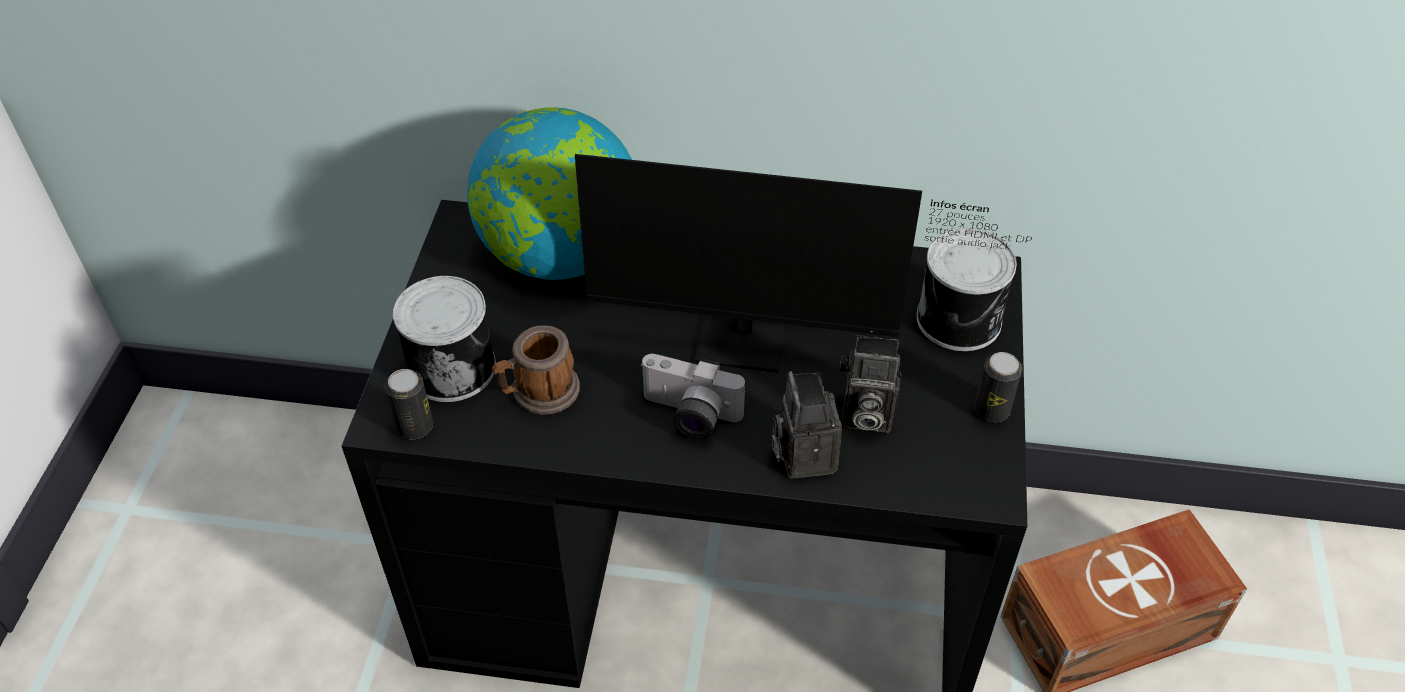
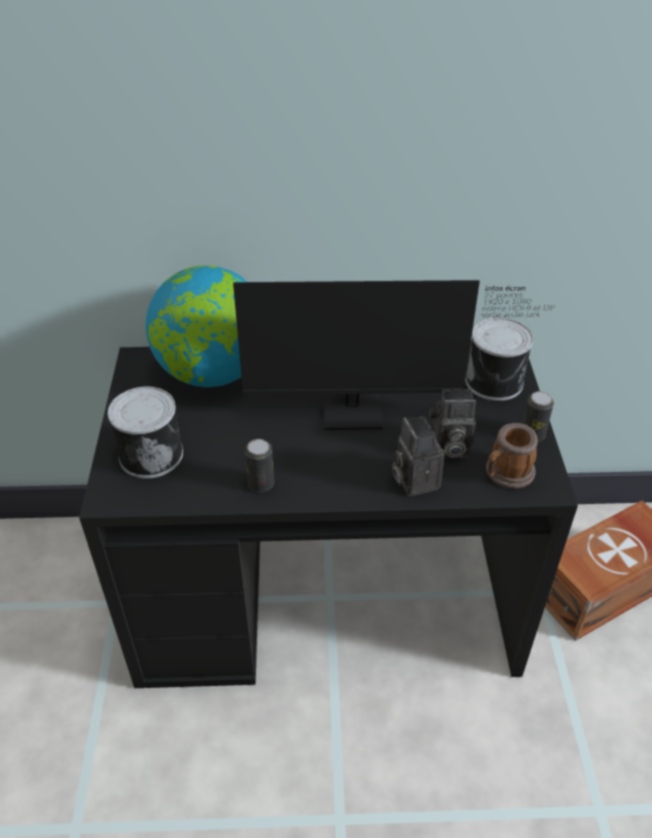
camera: 10 degrees left, 5 degrees down
(415, 426) = (132, 497): can -> can (261, 483)
(539, 392) = (218, 463): mug -> mug (506, 474)
(688, 416) = (328, 465): camera -> none

